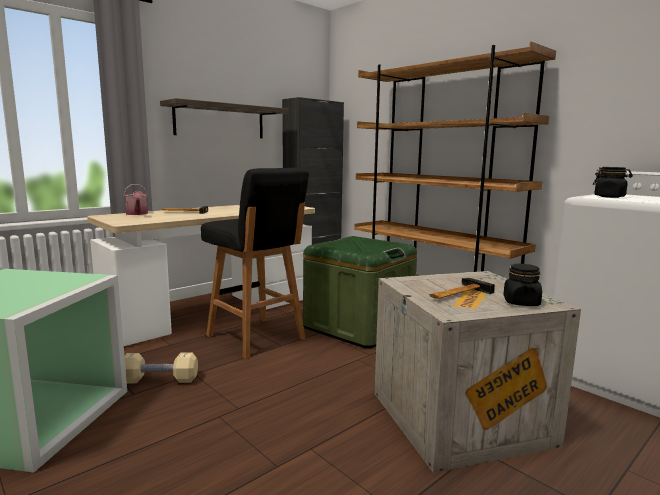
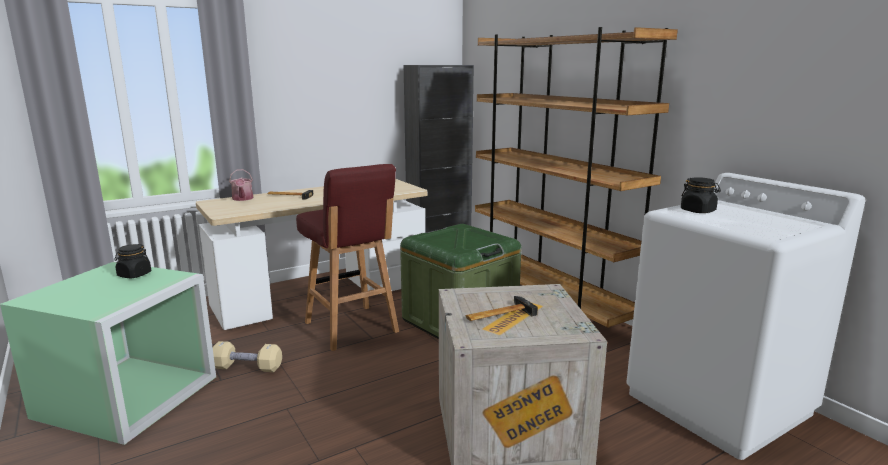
camera: 10 degrees right, 5 degrees up
(220, 121) = (333, 94): shelf -> none
(257, 338) = (352, 328): black stool -> red stool
(521, 302) = (553, 329): black jar -> black jar (134, 275)

